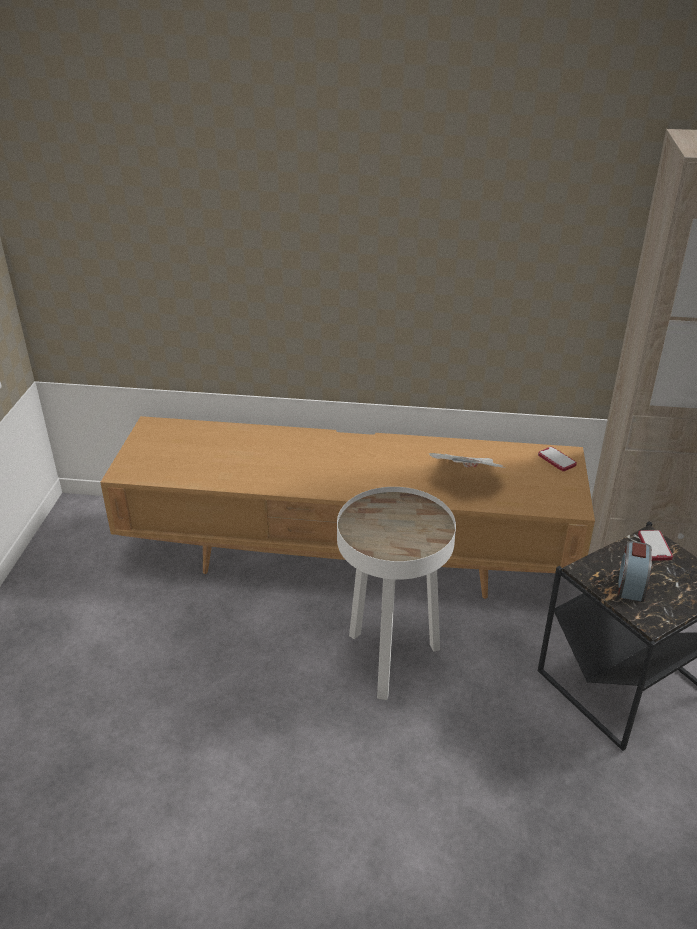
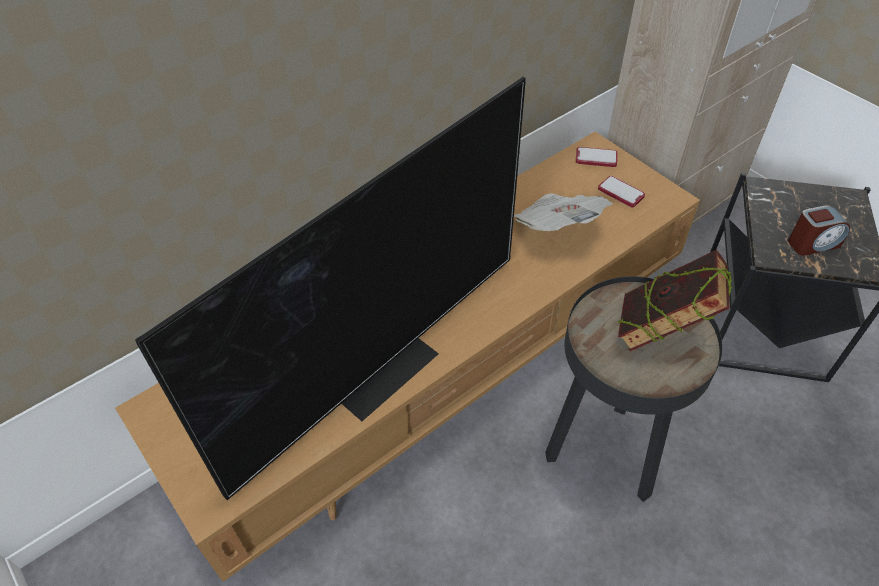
camera: 45 degrees left, 15 degrees up
(269, 474) = (382, 367): none -> television
(391, 659) = (604, 453): white side table -> black side table
(411, 531) = (661, 332): none -> book
(631, 584) = (813, 243): alarm clock -> alarm clock turned 75 degrees counterclockwise
(654, 546) = (776, 194): phone -> phone (621, 192)

